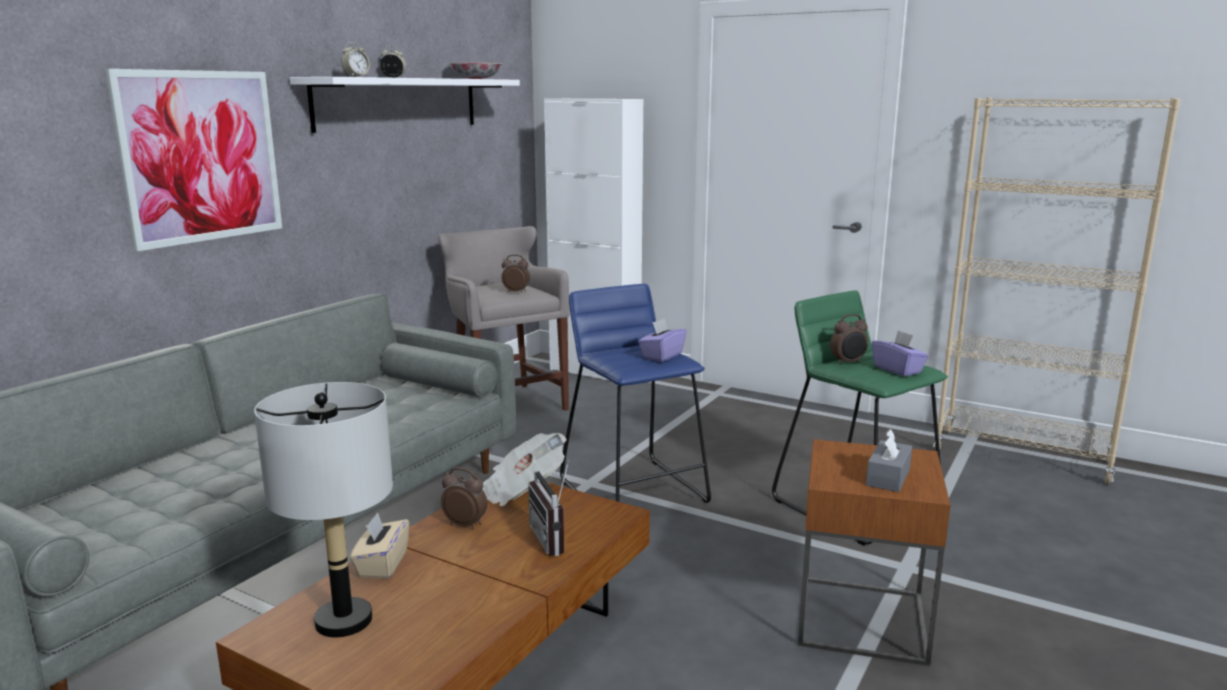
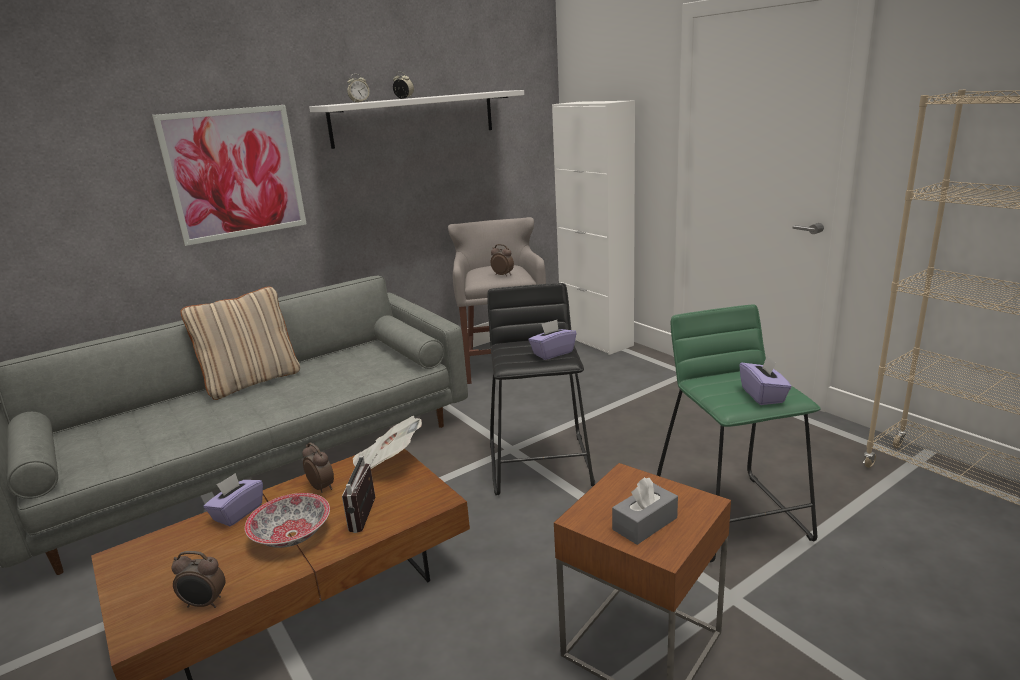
camera: 25 degrees right, 5 degrees up
(249, 433) = (252, 381): none -> beige pillow
(344, 621) = (172, 558): grey table lamp -> none
(382, 564) = (237, 512): beige tissue box -> purple tissue box
(476, 79) = (484, 92): bowl -> bowl (292, 535)
(635, 491) = (541, 464): blue stool -> black stool
(848, 363) = (719, 380): alarm clock -> alarm clock (205, 604)

